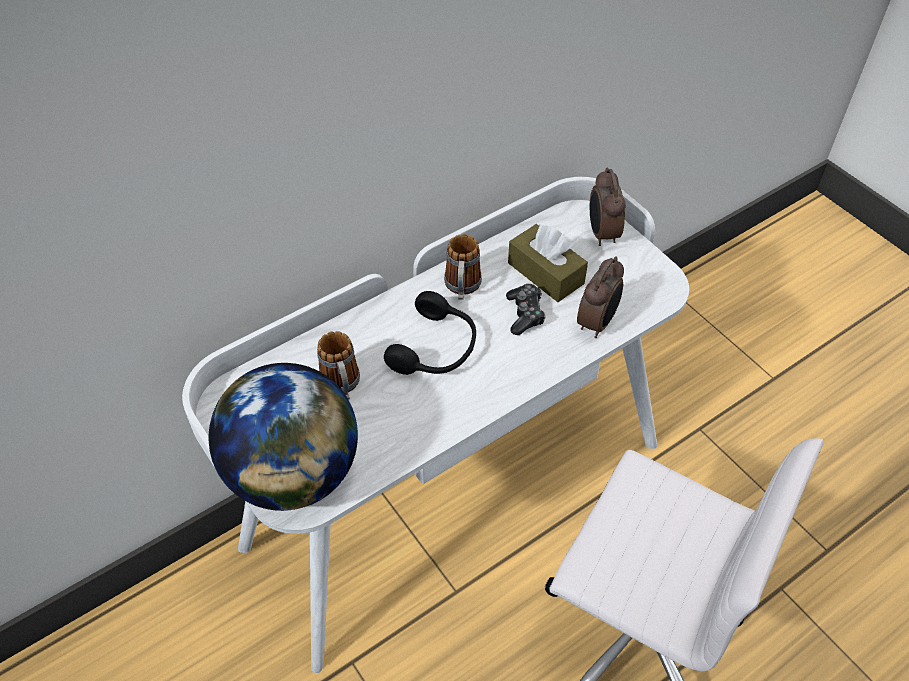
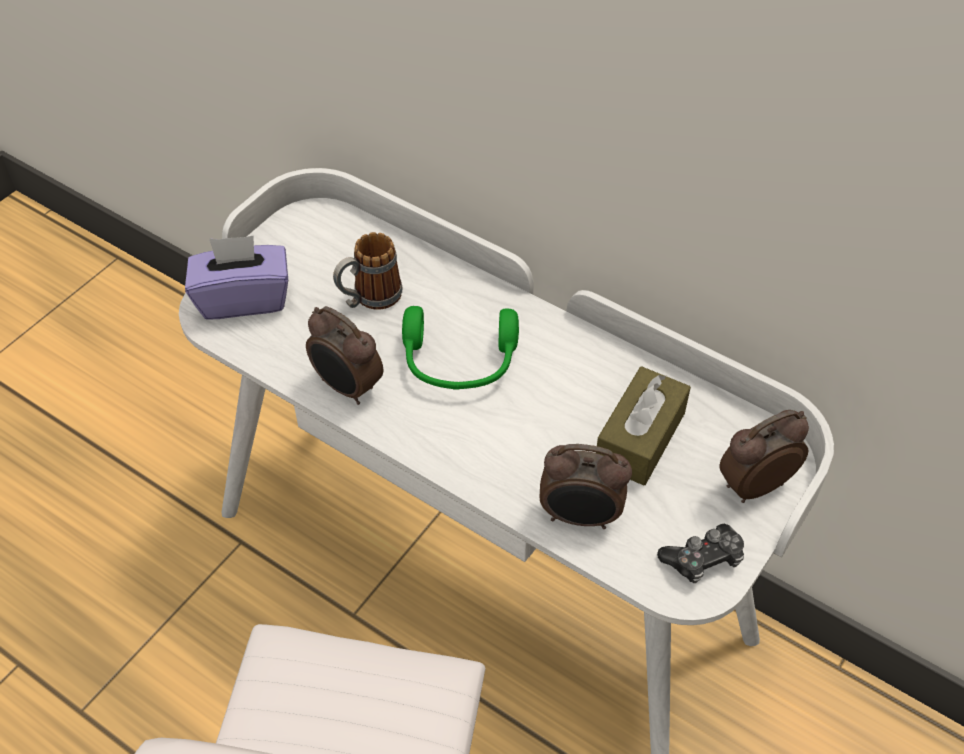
camera: 70 degrees right, 0 degrees up
(294, 474) = (243, 298): globe -> purple tissue box
(428, 424) = (347, 388): none -> alarm clock
(436, 349) = (459, 363): black headphones -> green headphones
(462, 288) = (567, 360): mug -> none
(525, 314) = (556, 434): game controller -> game controller (703, 559)

